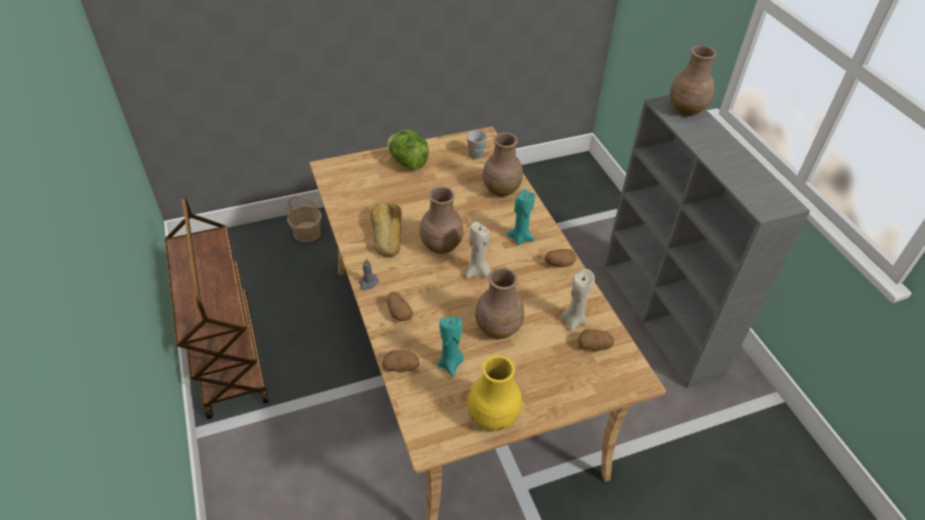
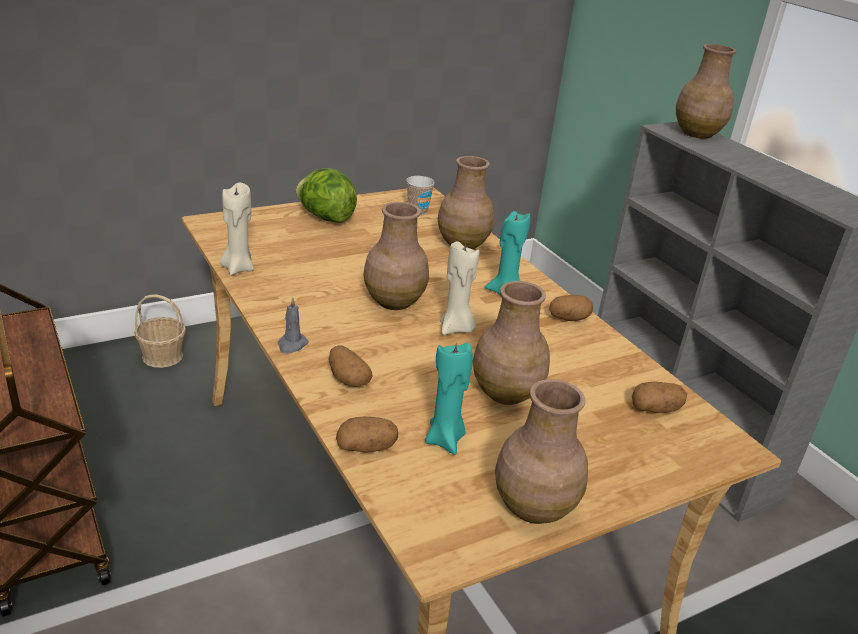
camera: 10 degrees left, 15 degrees down
(386, 233) = (309, 289): bread -> none
(492, 416) = (533, 506): yellow vase -> brown vase
(573, 320) = (613, 380): beige candle -> beige candle (238, 268)

